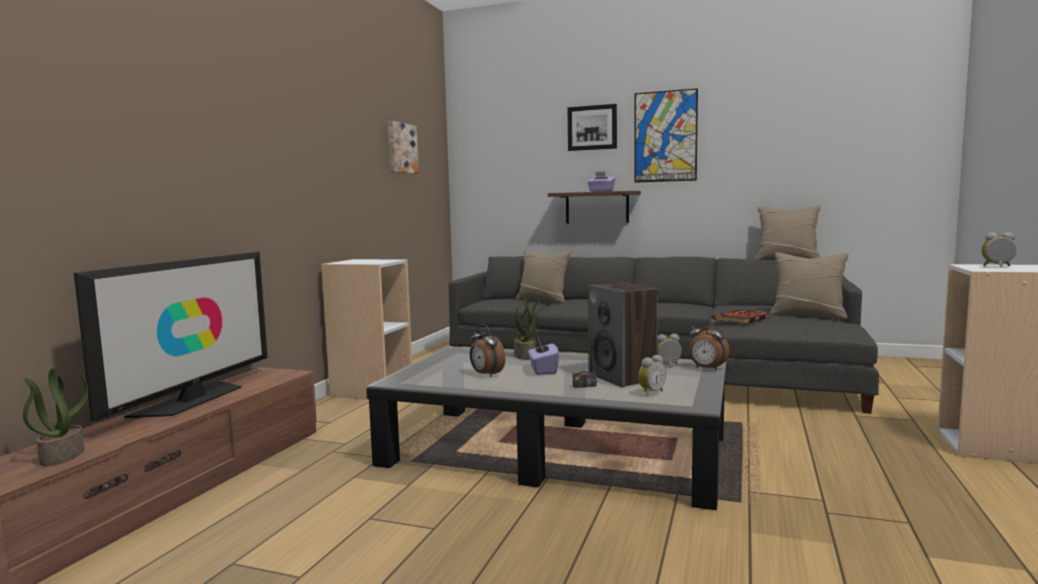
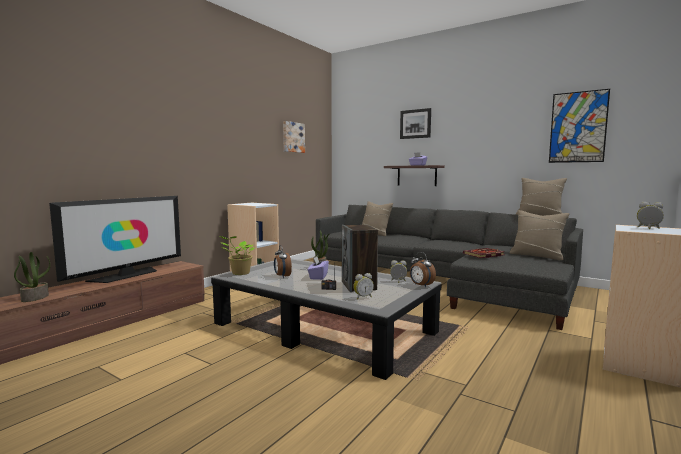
camera: 15 degrees right, 0 degrees up
(409, 376) = (239, 273): none -> potted plant
(665, 136) = (461, 129): picture -> picture (578, 127)

